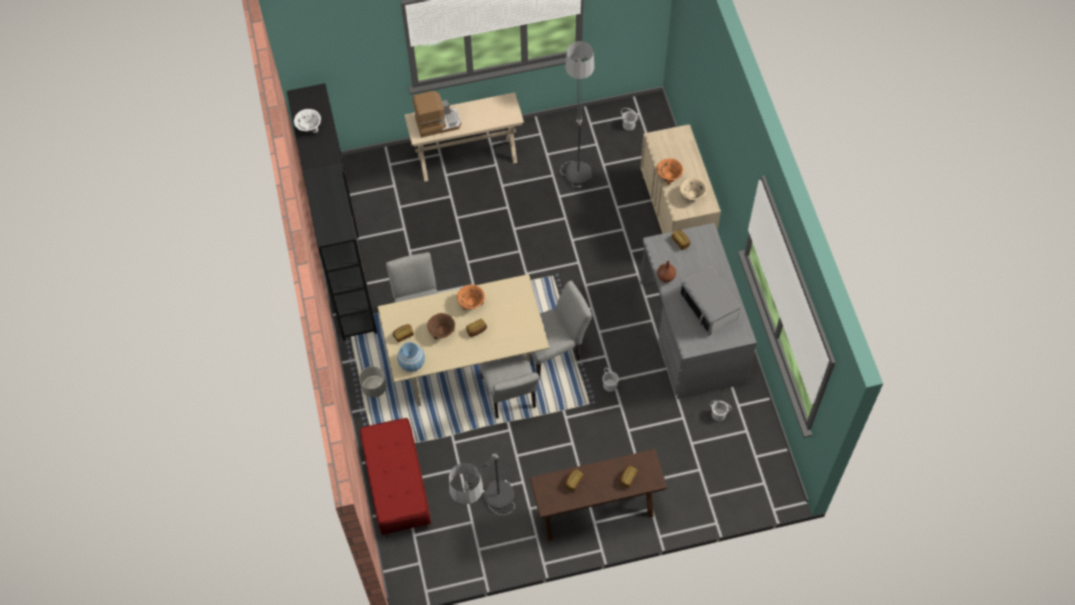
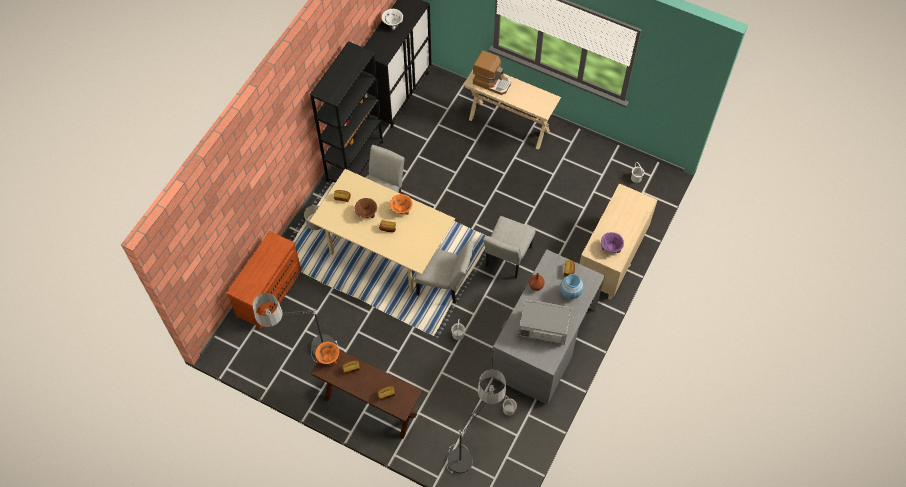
camera: 40 degrees right, 0 degrees up
(397, 487) = (271, 293): red bench -> brown dresser
(412, 364) = (330, 219): blue vase -> blue vase (570, 292)
(510, 396) = (390, 292): grey chair -> grey chair (506, 260)
(577, 156) = (581, 173): floor lamp -> floor lamp (473, 445)
(669, 177) = (608, 224): orange bowl -> orange bowl (328, 358)
(692, 196) = (610, 247): beige bowl -> purple bowl
(708, 309) = (543, 328): microwave -> microwave turned 90 degrees clockwise

